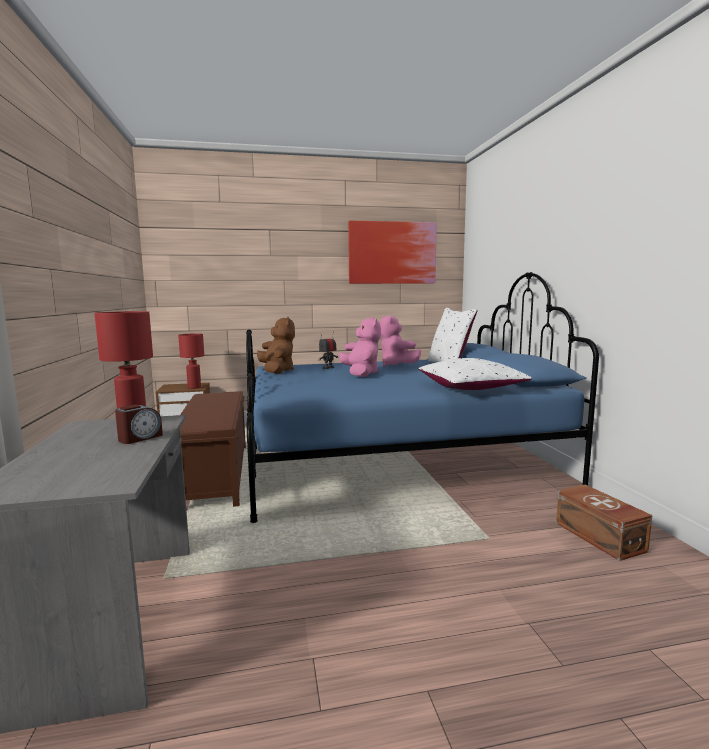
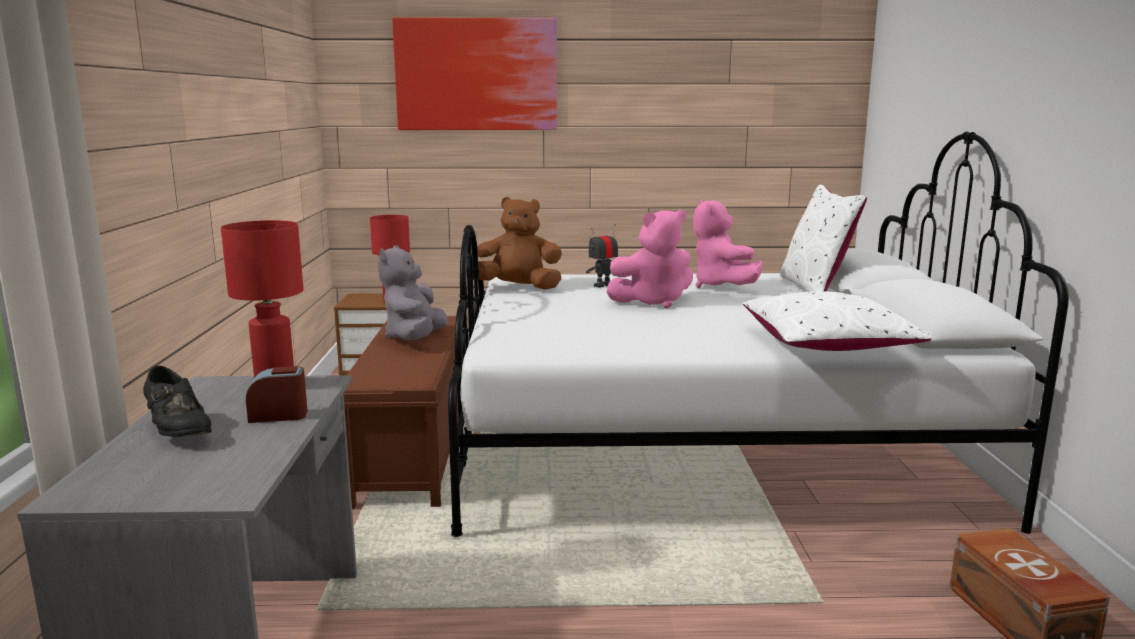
camera: 10 degrees right, 5 degrees up
(66, 451) = (178, 432): none -> black shoe
(140, 438) = (279, 415): alarm clock -> alarm clock turned 150 degrees counterclockwise
(214, 403) = (415, 338): none -> grey plush toy
(277, 371) = (518, 288): brown plush toy -> brown plush toy turned 75 degrees counterclockwise
(361, 374) = (653, 302): pink plush toy -> pink plush toy turned 75 degrees clockwise
(392, 253) = (735, 78): picture -> picture (476, 75)
(395, 460) = (704, 448): blue bed -> white bed

